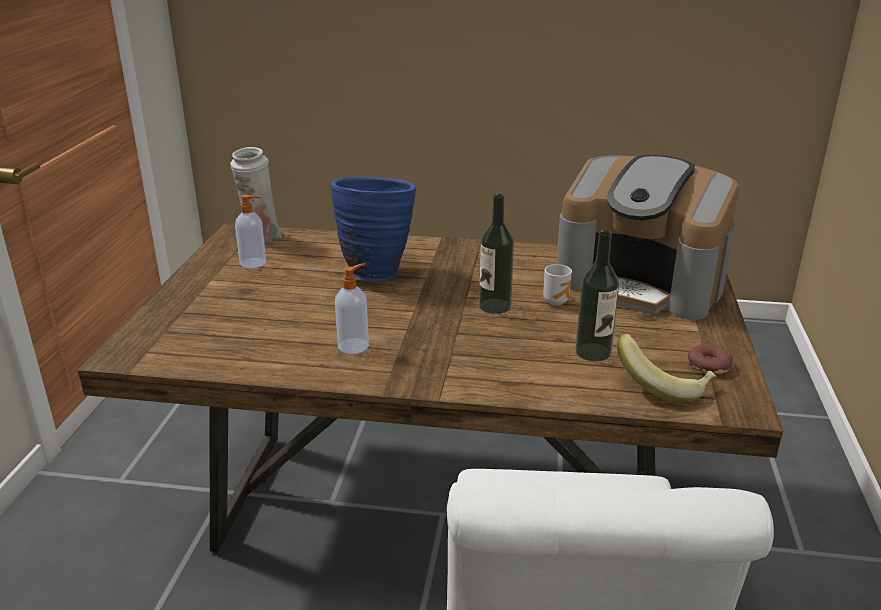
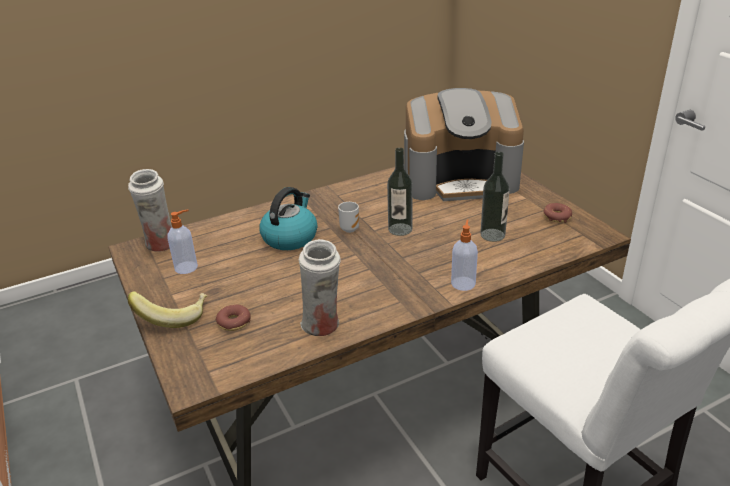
camera: 35 degrees left, 5 degrees up
(222, 322) = (234, 322): none -> donut
(287, 360) = (323, 327): none -> white vase
(354, 346) = (352, 295): soap dispenser -> soap dispenser (463, 283)
(376, 272) = (290, 237): blue vase -> kettle
(556, 301) = (431, 210): mug -> mug (349, 228)
(663, 386) = (552, 239): banana -> banana (173, 317)

